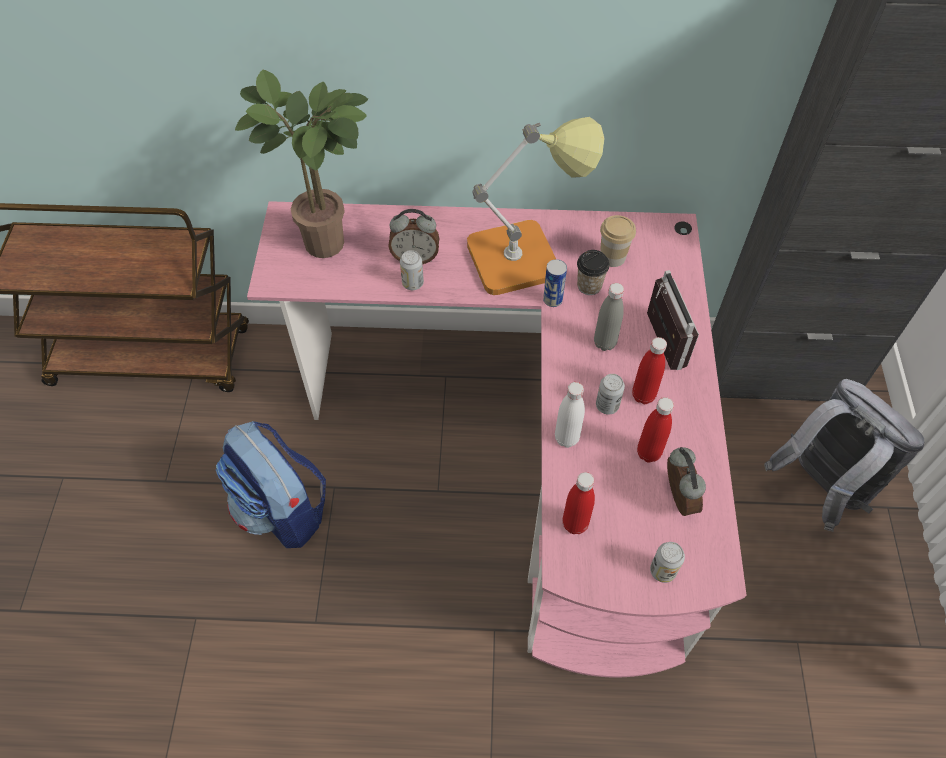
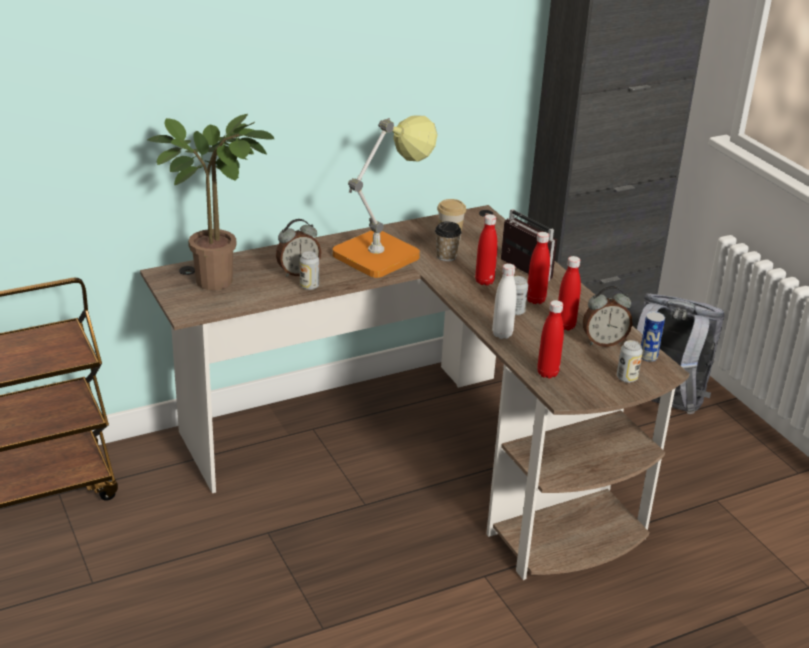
camera: 30 degrees left, 25 degrees down
(282, 510) = (230, 563): backpack -> none
(531, 450) = (424, 453): pink desk -> brown desk
(552, 300) = (426, 269): can -> can (648, 357)
(604, 343) = (484, 281): grey bottle -> red bottle
(676, 498) = (603, 342): alarm clock -> alarm clock turned 120 degrees clockwise

